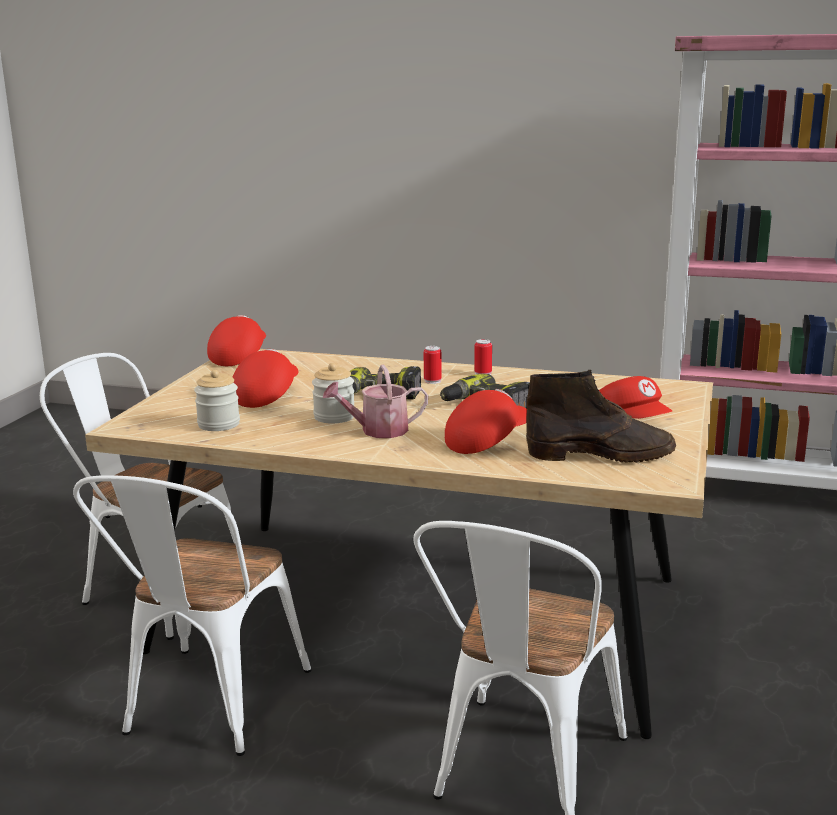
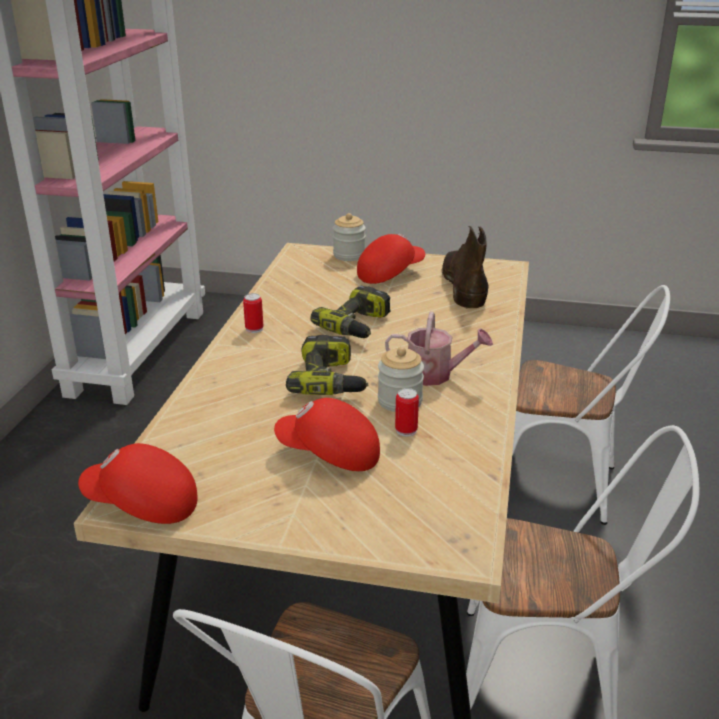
camera: 95 degrees left, 10 degrees up
(218, 424) = (439, 474): jar -> jar (349, 255)
(377, 431) = (435, 374): watering can -> watering can turned 60 degrees counterclockwise
(432, 381) = (277, 353): can -> can (406, 430)
(486, 441) = (447, 325): red cap -> none

